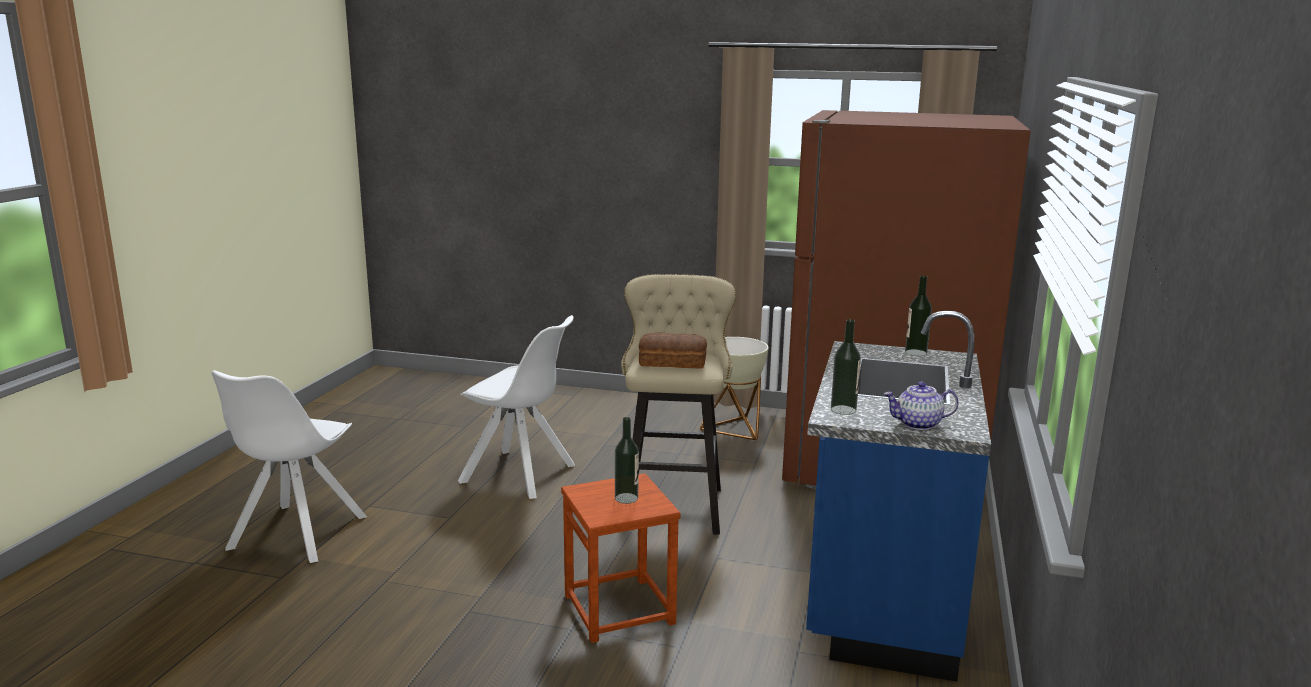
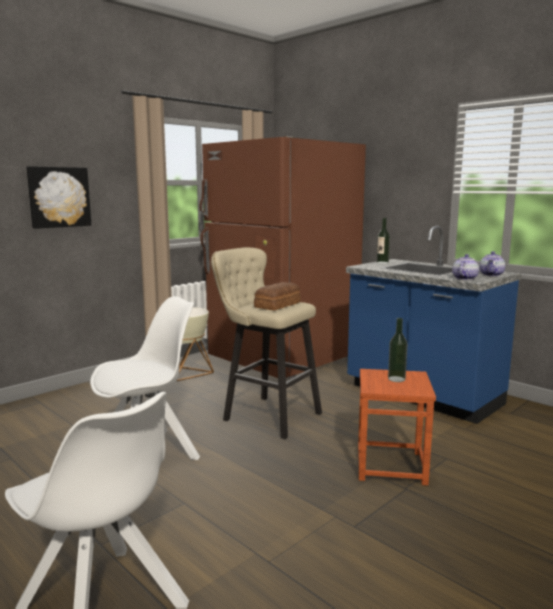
camera: 60 degrees left, 5 degrees down
(630, 173) = (59, 197): none -> picture
(843, 410) = (464, 278): bottle -> teapot

